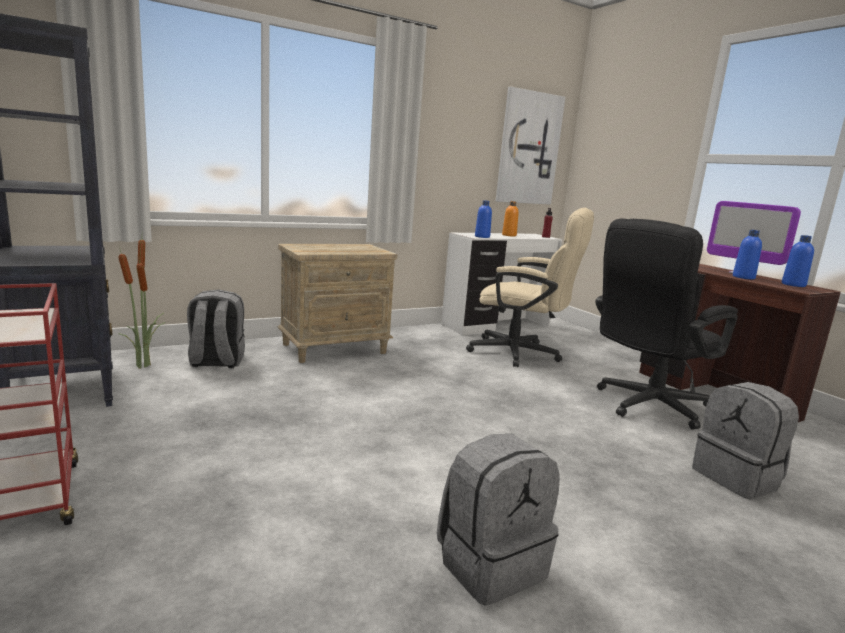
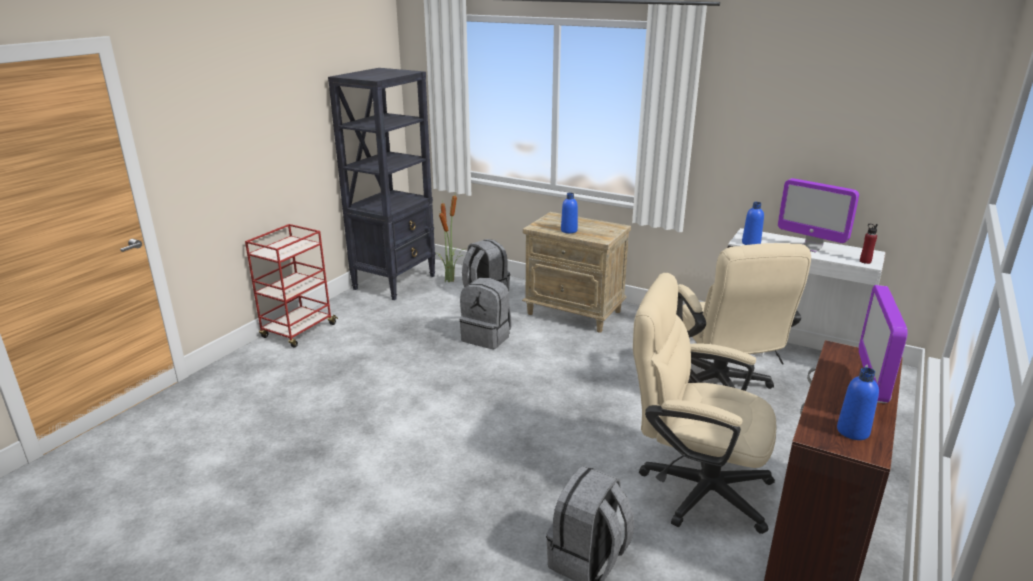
camera: 60 degrees right, 10 degrees up
(490, 564) = (354, 461): grey backpack -> grey backpack (487, 337)
(509, 235) = (810, 247): orange bottle -> monitor
(528, 148) = (882, 136): picture -> none
(646, 406) = (693, 486): black office chair -> beige office chair
(743, 277) = (831, 396): blue bottle -> blue bottle (569, 230)

